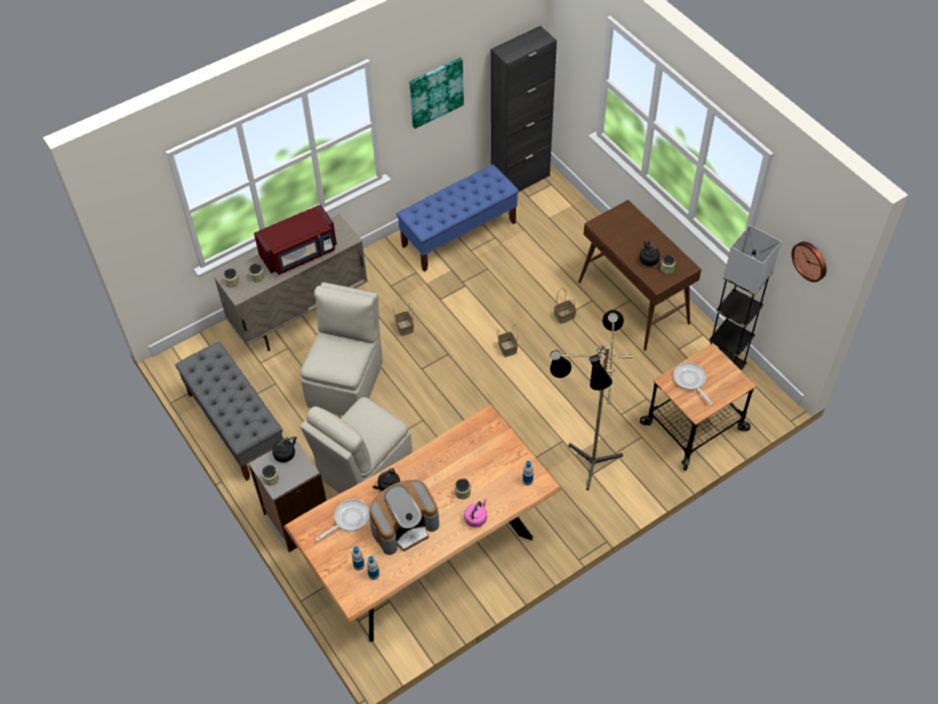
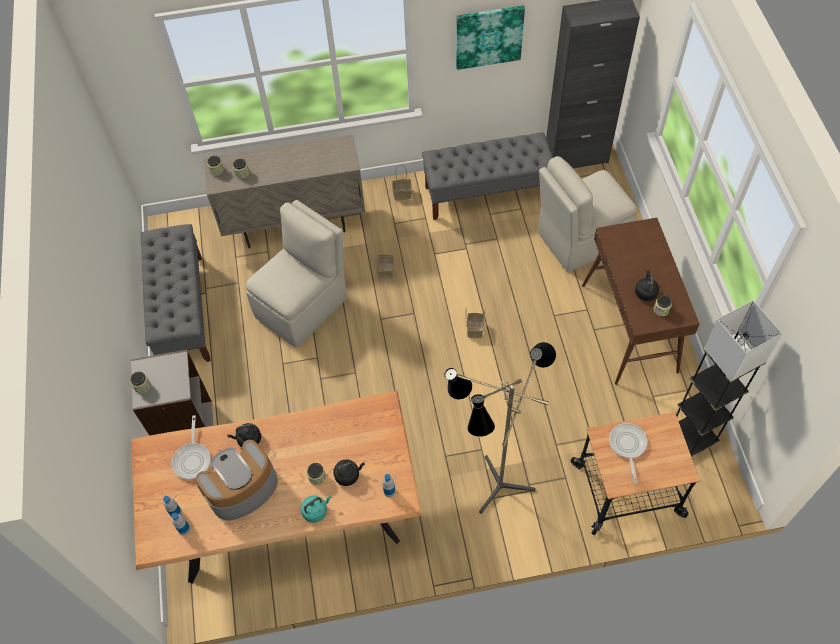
camera: 25 degrees right, 5 degrees up
(285, 454) = (169, 365): black kettle -> black kettle (348, 475)
(299, 253) = (294, 163): red microwave -> none
(349, 519) = (193, 459): frying pan -> frying pan turned 105 degrees clockwise
(363, 469) = (273, 401): beige chair -> beige chair (580, 239)
(404, 525) = (241, 489): coffee machine -> coffee machine turned 150 degrees clockwise
(459, 234) = (487, 193): blue bench -> grey bench
(476, 518) = (316, 511): pink kettle -> turquoise kettle
(565, 316) = (550, 316): basket -> basket (403, 193)
(810, 260) = (809, 369): wall clock -> none

